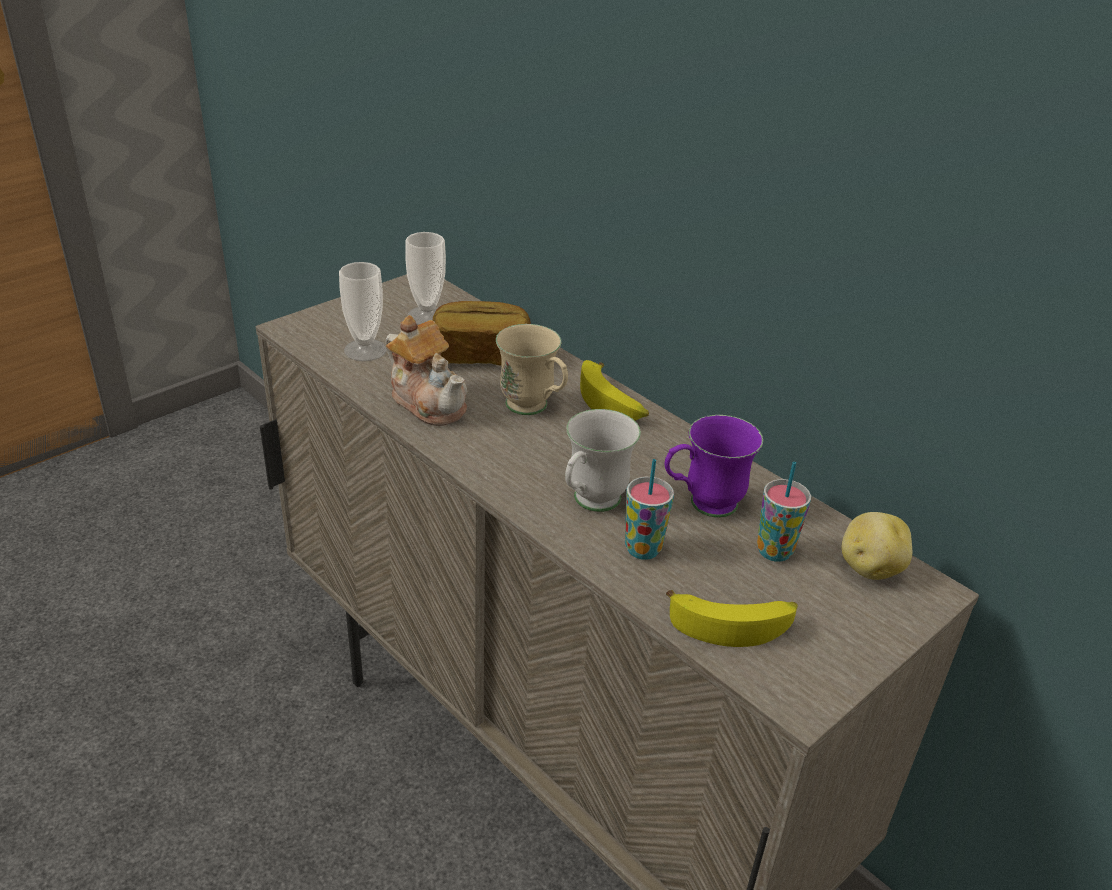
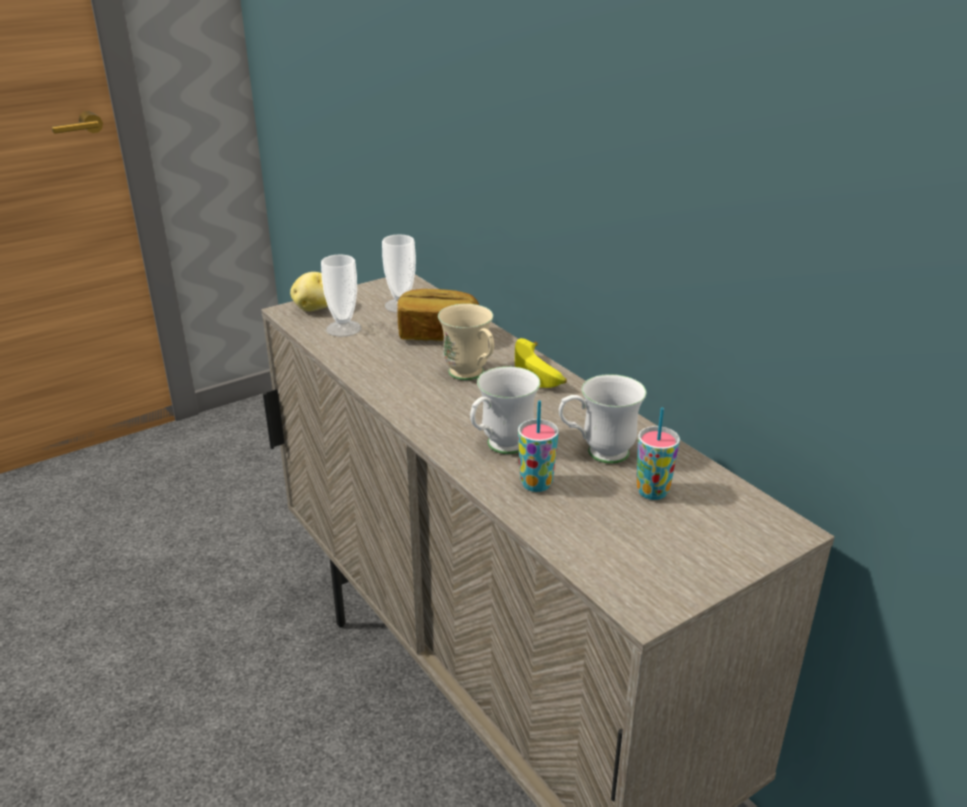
camera: 10 degrees right, 5 degrees down
(428, 401) = (385, 367): teapot -> none
(702, 505) = (597, 454): purple mug -> white mug
(732, 623) = (600, 545): banana -> none
(869, 567) = (736, 509): potato -> potato (314, 308)

